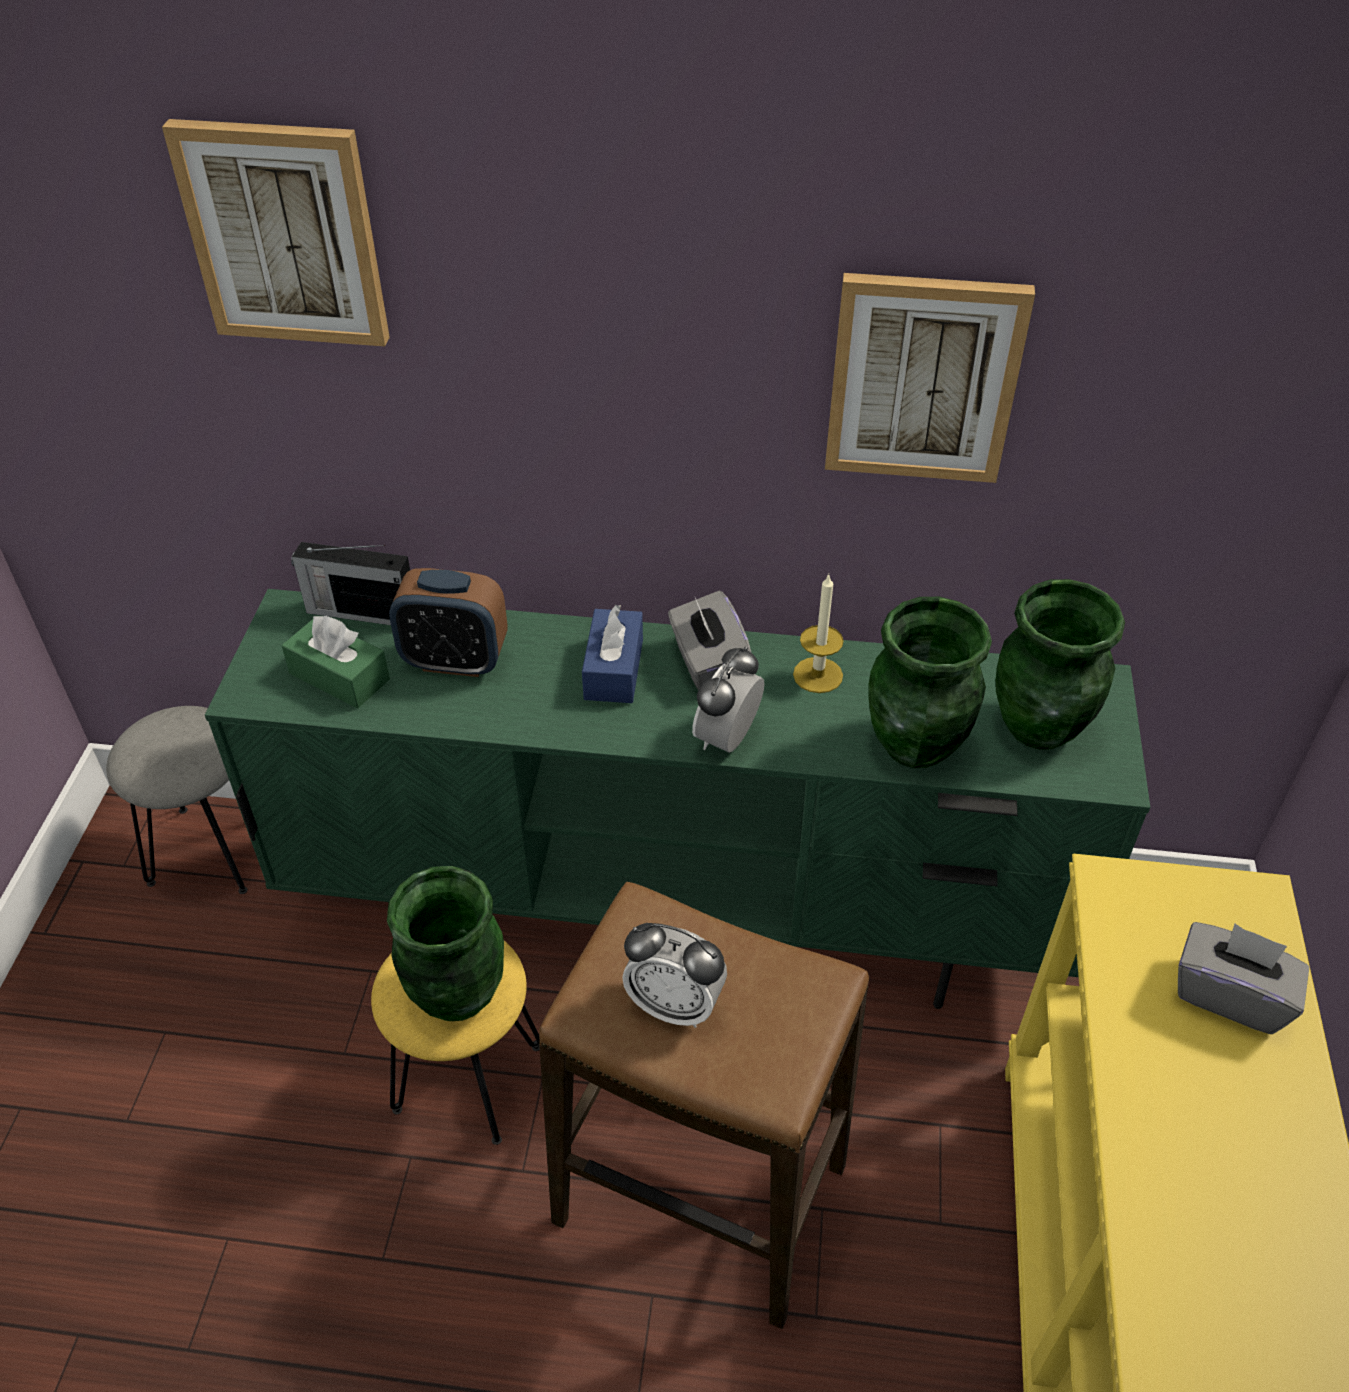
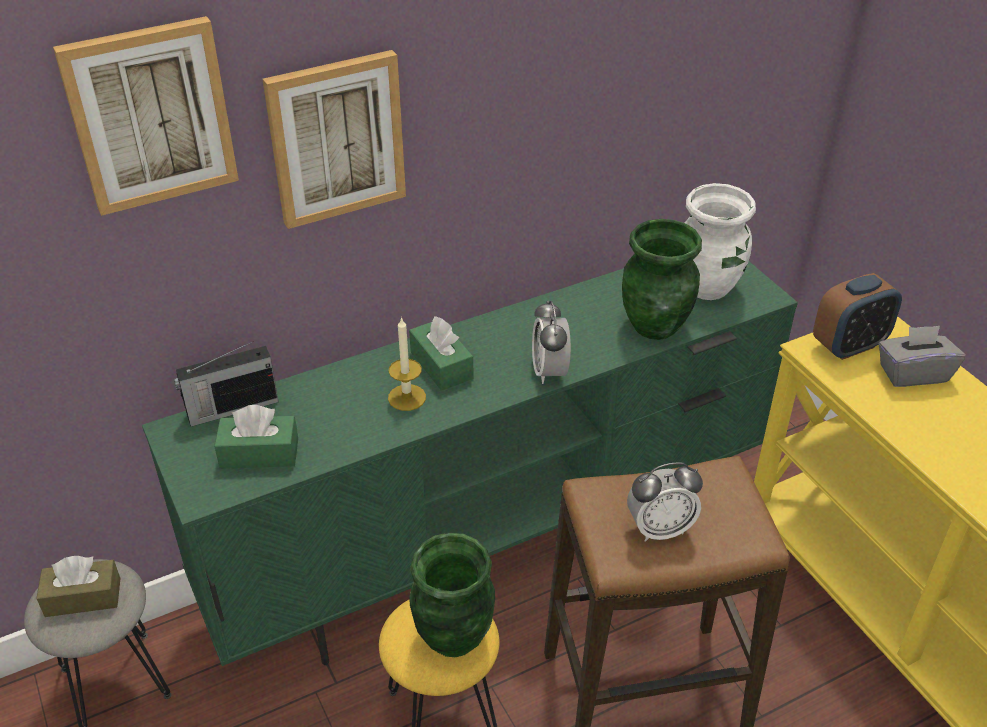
camera: 35 degrees left, 5 degrees down
(173, 745) = (83, 597): none -> brown tissue box
(455, 661) = (331, 407): alarm clock -> alarm clock (849, 346)
(613, 669) = (441, 365): blue tissue box -> green tissue box
(707, 663) = (495, 336): grey tissue box -> none
(818, 675) = (565, 314): candle -> candle (407, 397)
(923, 378) = (590, 86): picture -> picture (336, 138)
(1040, 727) = (708, 287): green vase -> white vase

